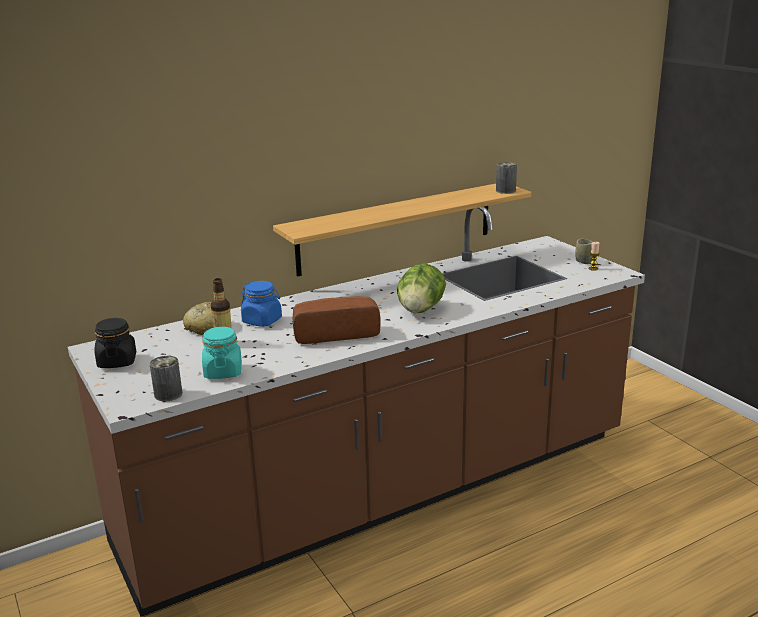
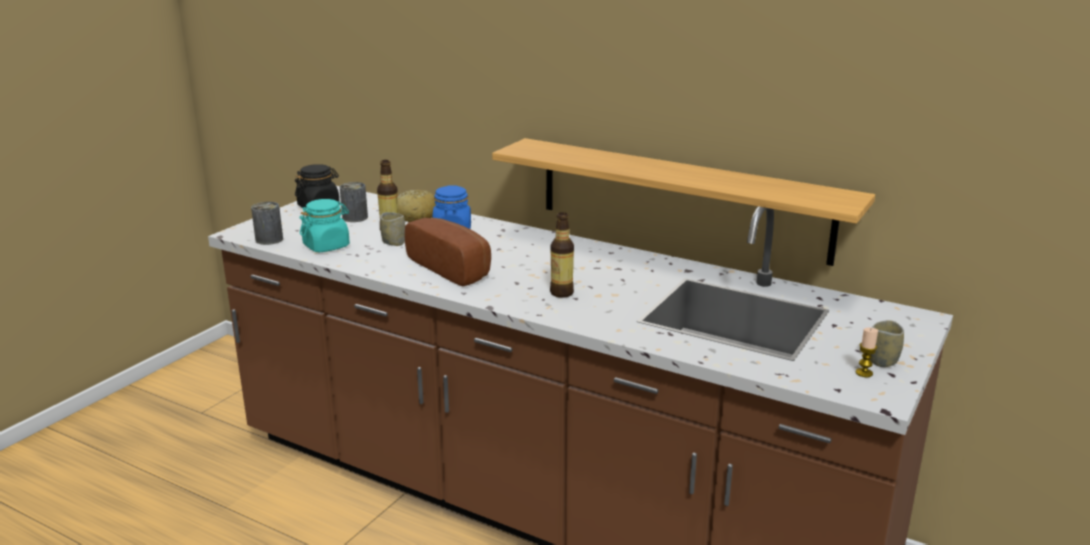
camera: 60 degrees right, 0 degrees up
(254, 345) = (393, 243): none -> cup
(420, 310) = (561, 293): lettuce -> bottle
(505, 190) = (831, 201): can -> can (355, 217)

